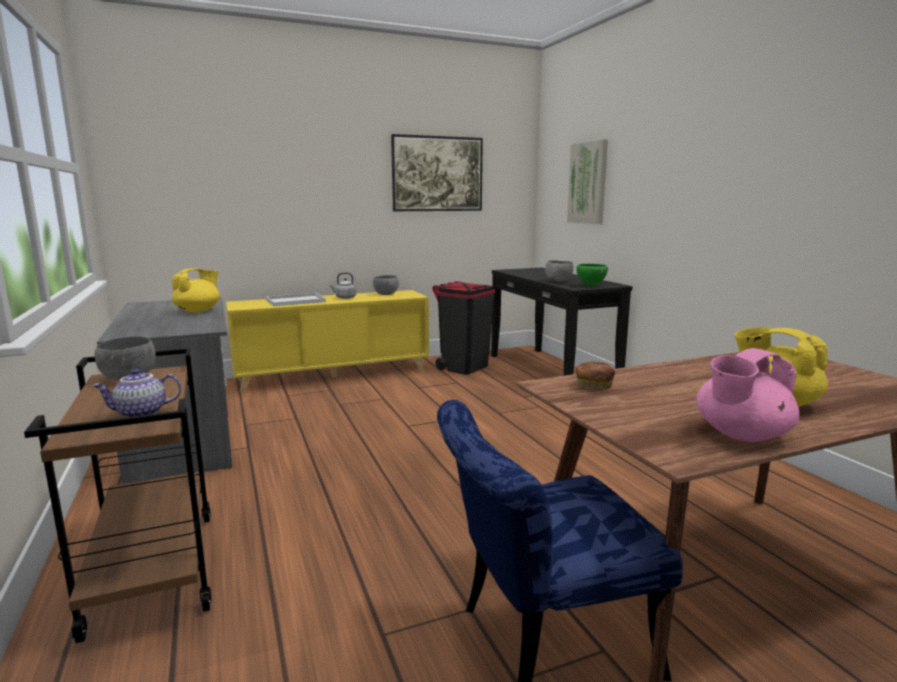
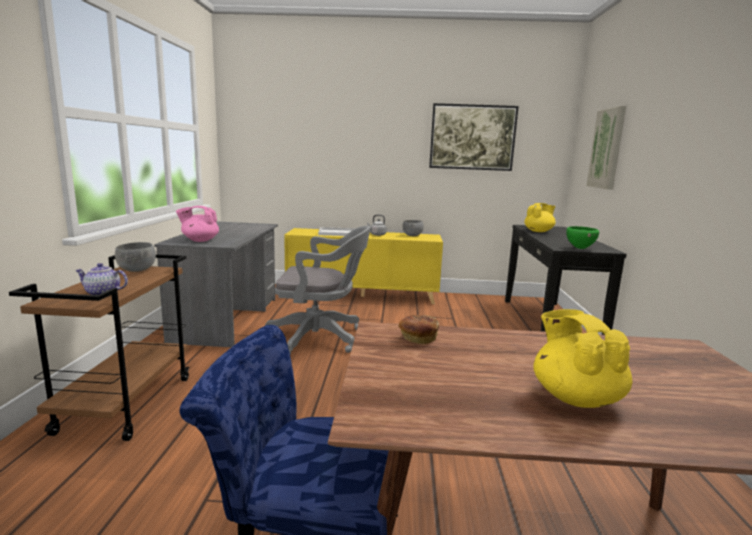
camera: 25 degrees right, 0 degrees up
(198, 311) = (245, 231): yellow teapot -> yellow teapot (539, 231)
(333, 432) = (321, 338): none -> grey office chair
(463, 367) = (471, 306): black trash can -> none
(559, 281) = (556, 240): grey bowl -> none
(741, 435) = (469, 419): pink teapot -> pink teapot (200, 240)

